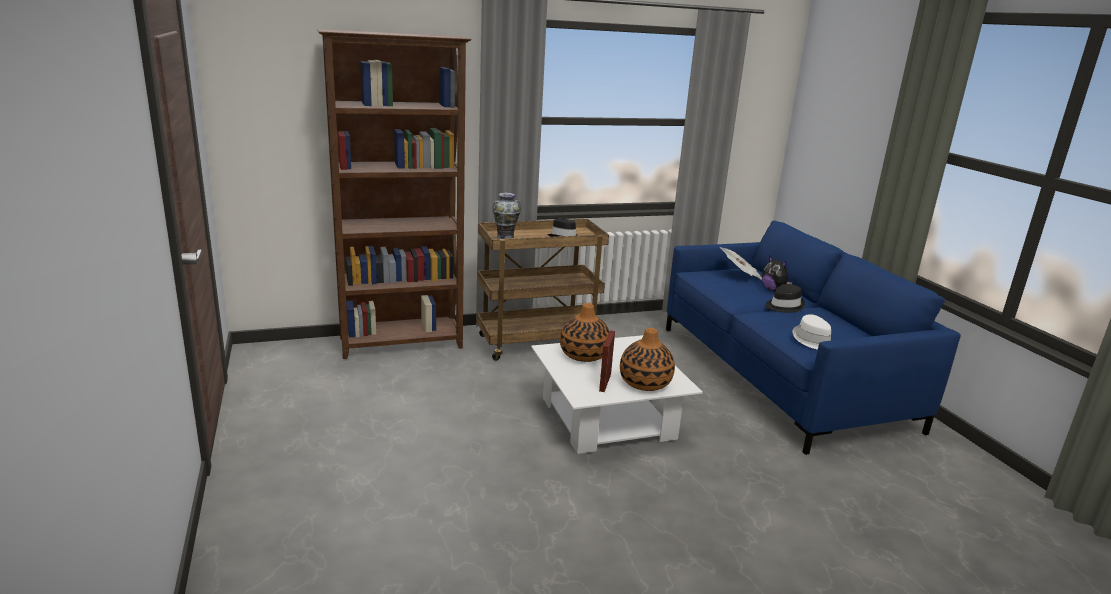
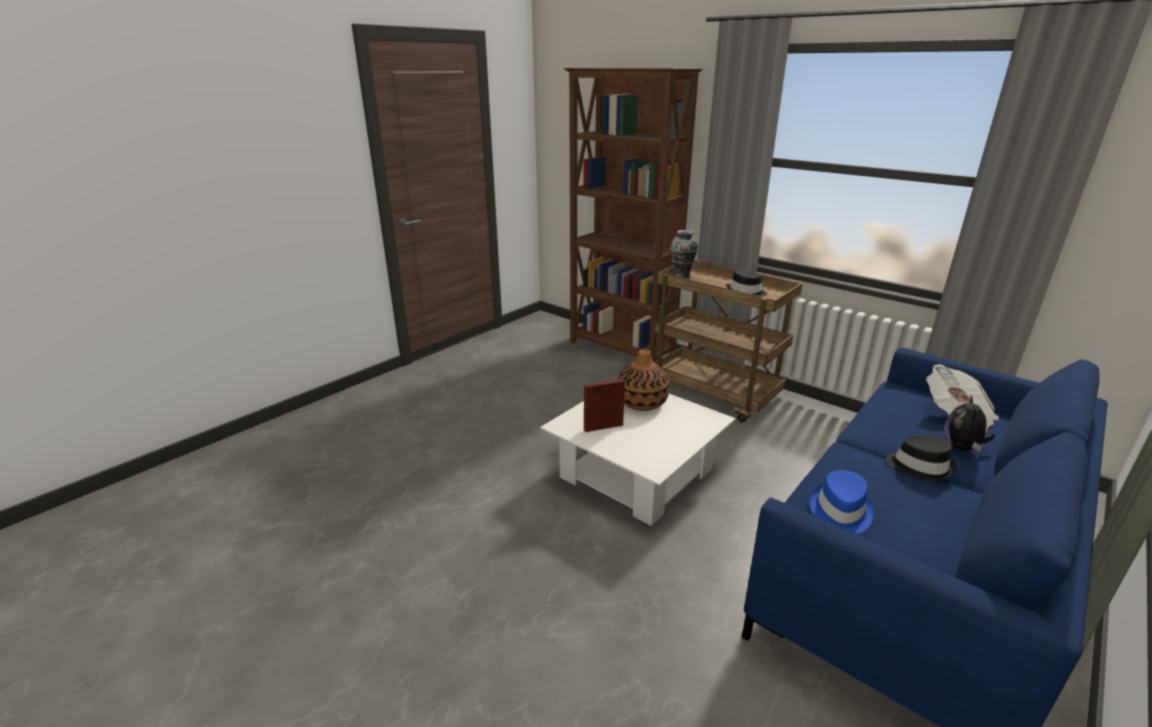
camera: 60 degrees right, 5 degrees up
(644, 383) = (631, 446): vase -> none
(813, 341) = (839, 511): white hat -> blue hat

